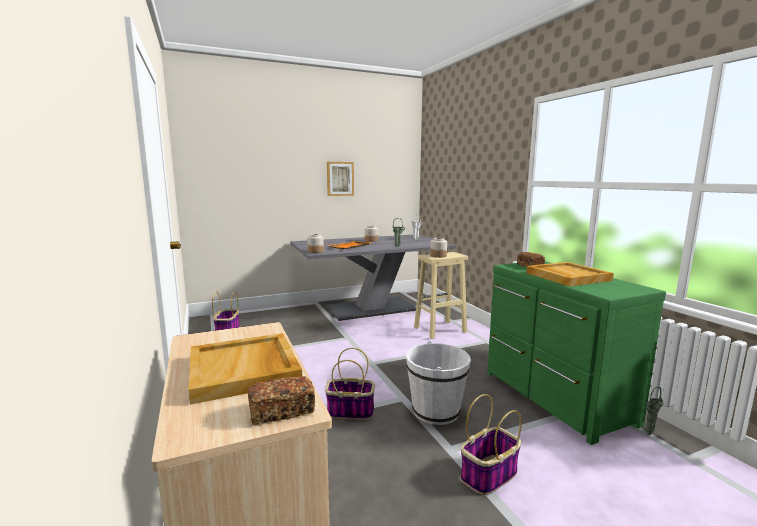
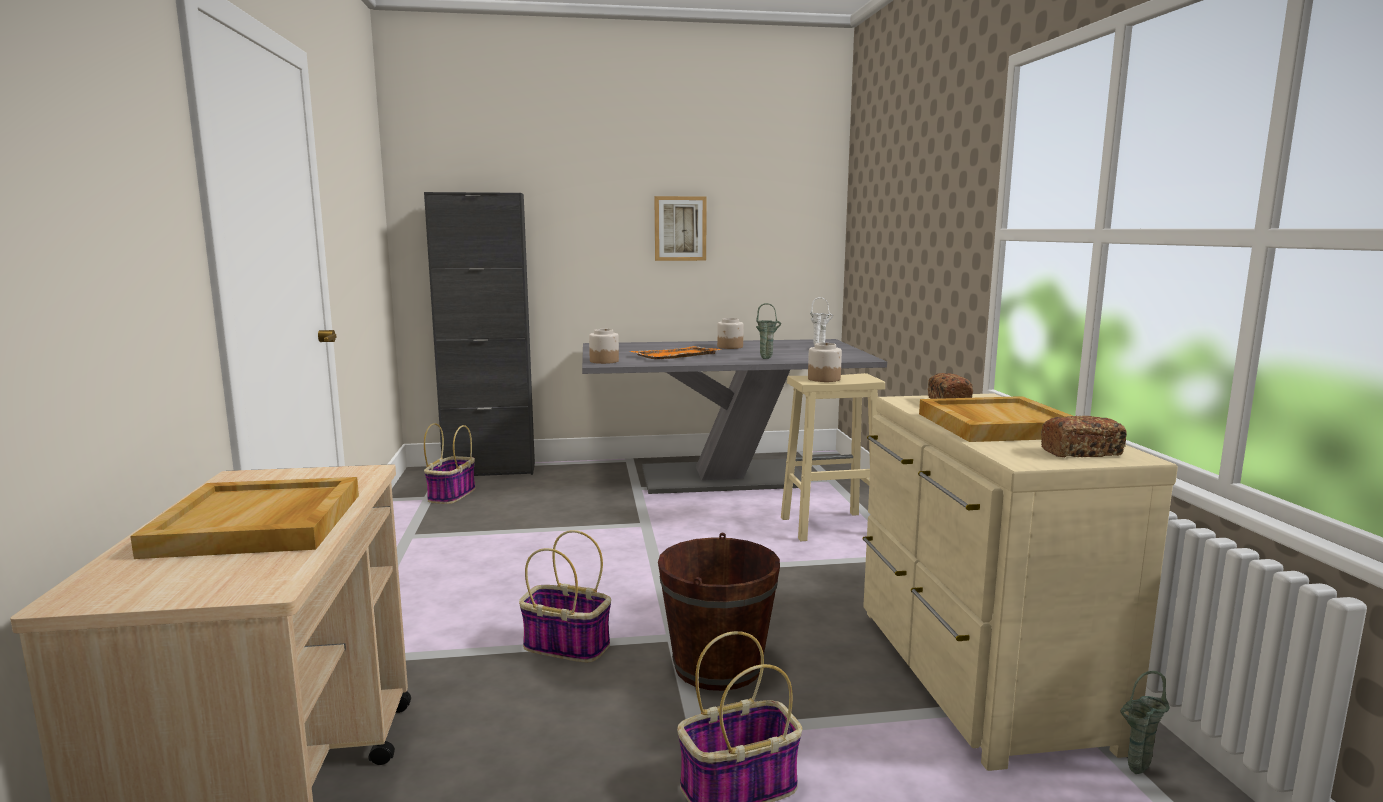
camera: 15 degrees right, 0 degrees up
(241, 315) = (490, 470): none -> black cabinet
(282, 411) = (238, 582): bread -> bread (1081, 452)
(436, 411) = (718, 666): white bucket -> brown bucket
(554, 398) = (974, 675): green dresser -> beige dresser

